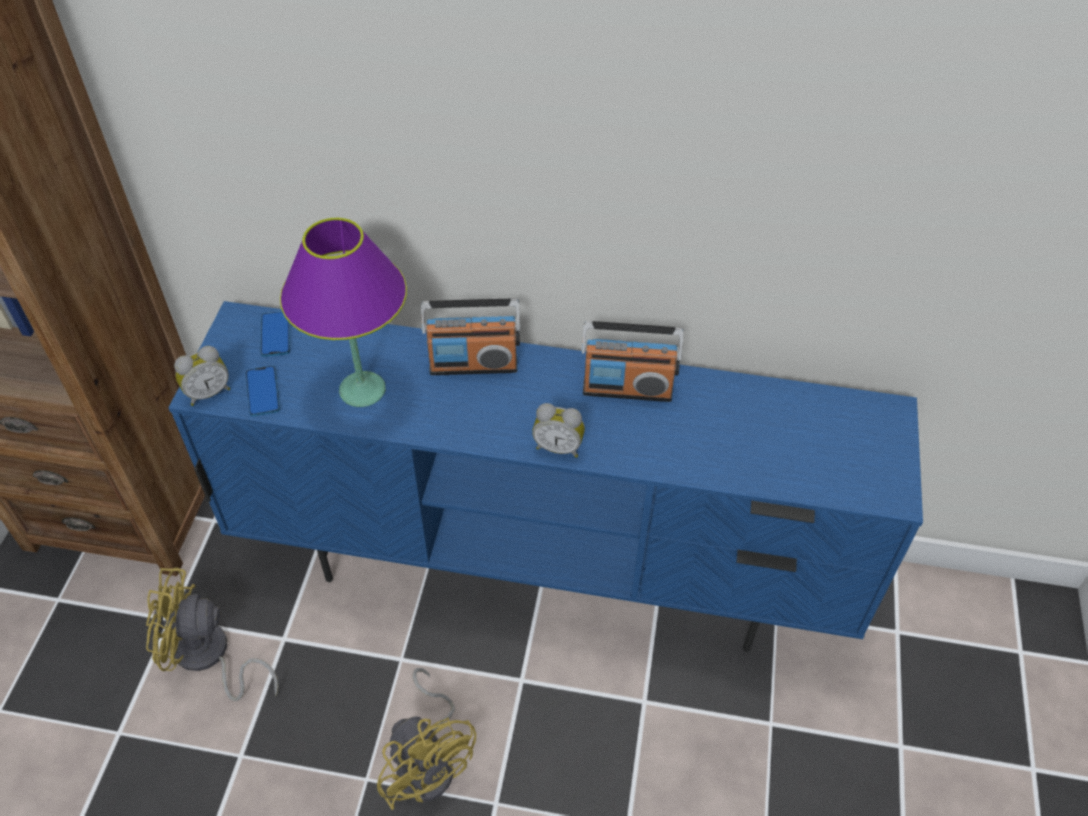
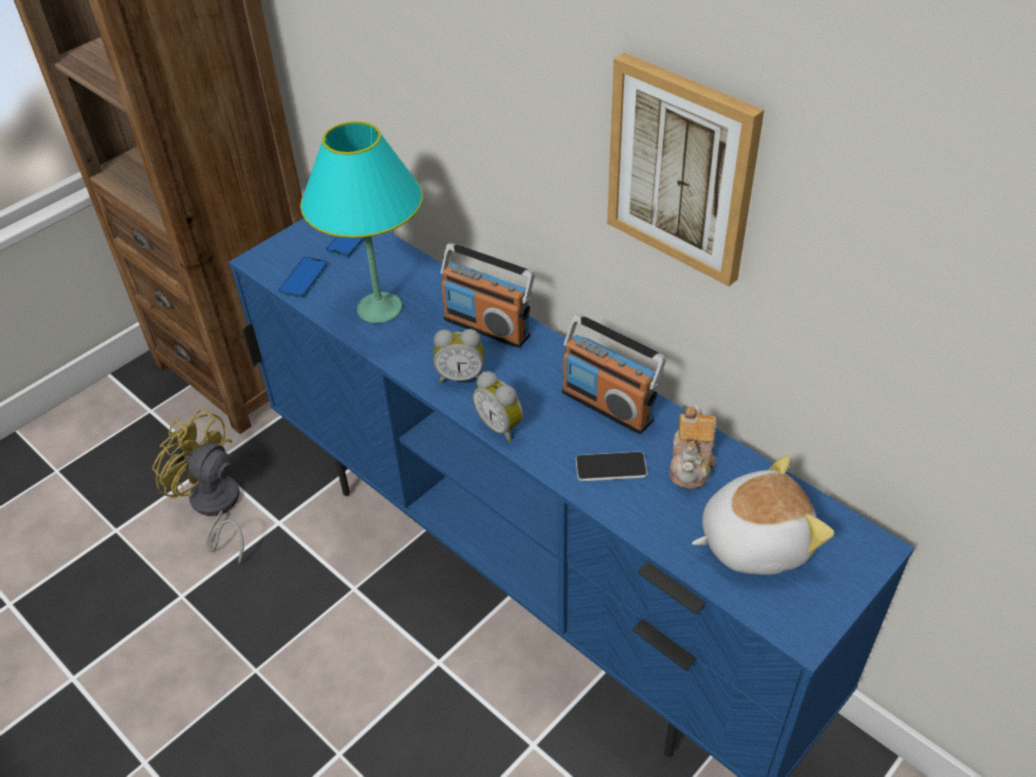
camera: 35 degrees right, 5 degrees down
(208, 392) = (264, 262): alarm clock -> alarm clock (461, 376)
(361, 389) = (379, 308): purple table lamp -> turquoise table lamp
(430, 761) = (314, 685): yellow fan -> none
(671, 439) = (611, 467): none -> phone
(675, 165) = (682, 169): none -> picture
(726, 407) = (691, 463): none -> teapot
(814, 446) = (753, 540): none -> plush toy

